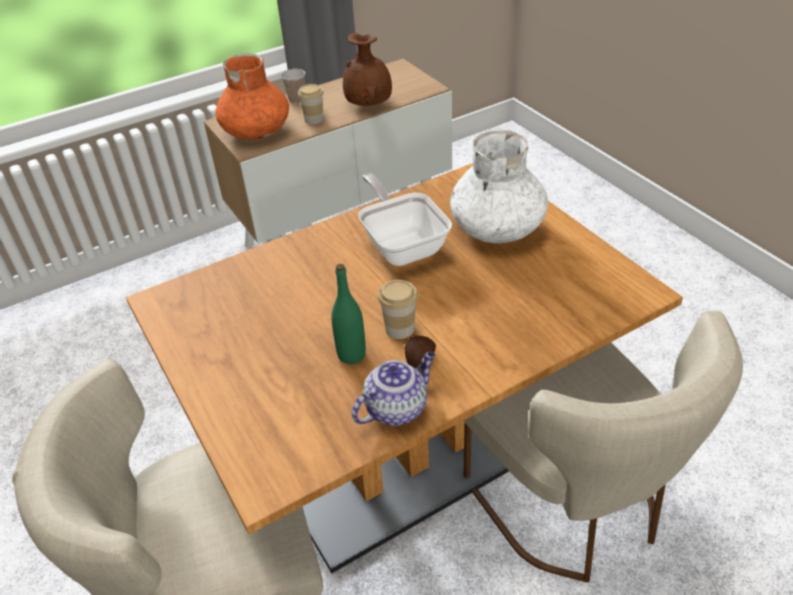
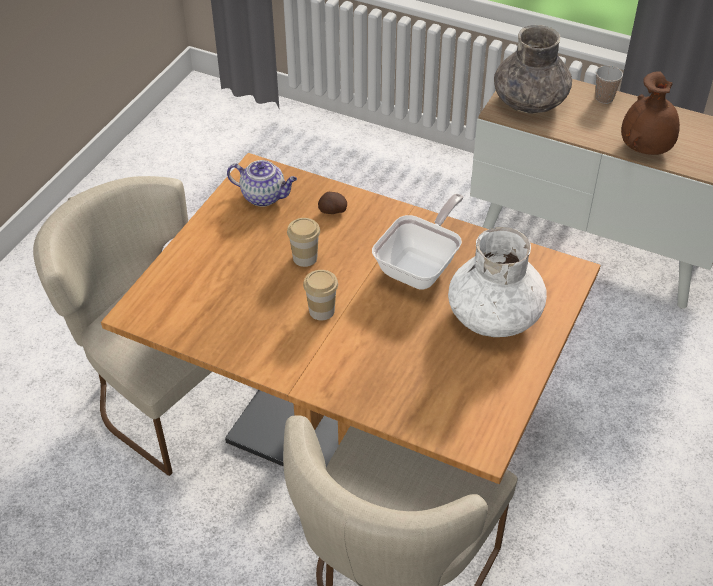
camera: 55 degrees right, 5 degrees up
(257, 131) = (530, 102): orange vase -> grey vase
(314, 119) = (583, 126): cup -> cup (305, 258)
(351, 355) = (275, 297): green bottle -> none
(397, 408) = (241, 346): teapot -> teapot (264, 196)
(419, 360) = (296, 337): potato -> potato (332, 211)

